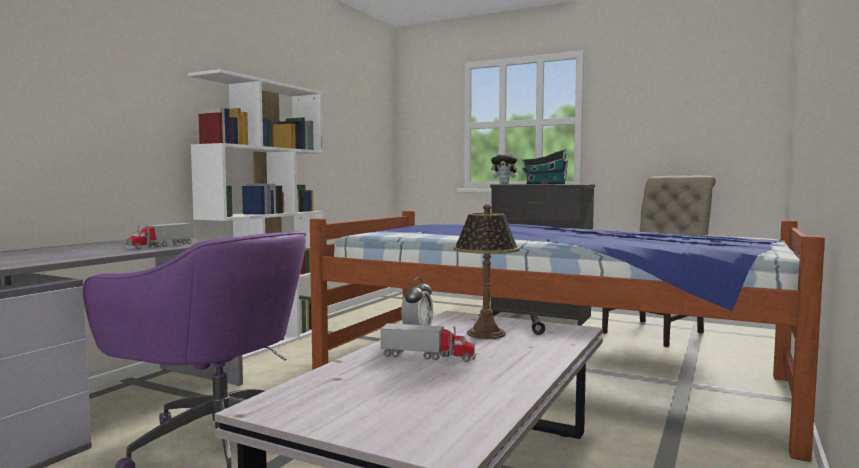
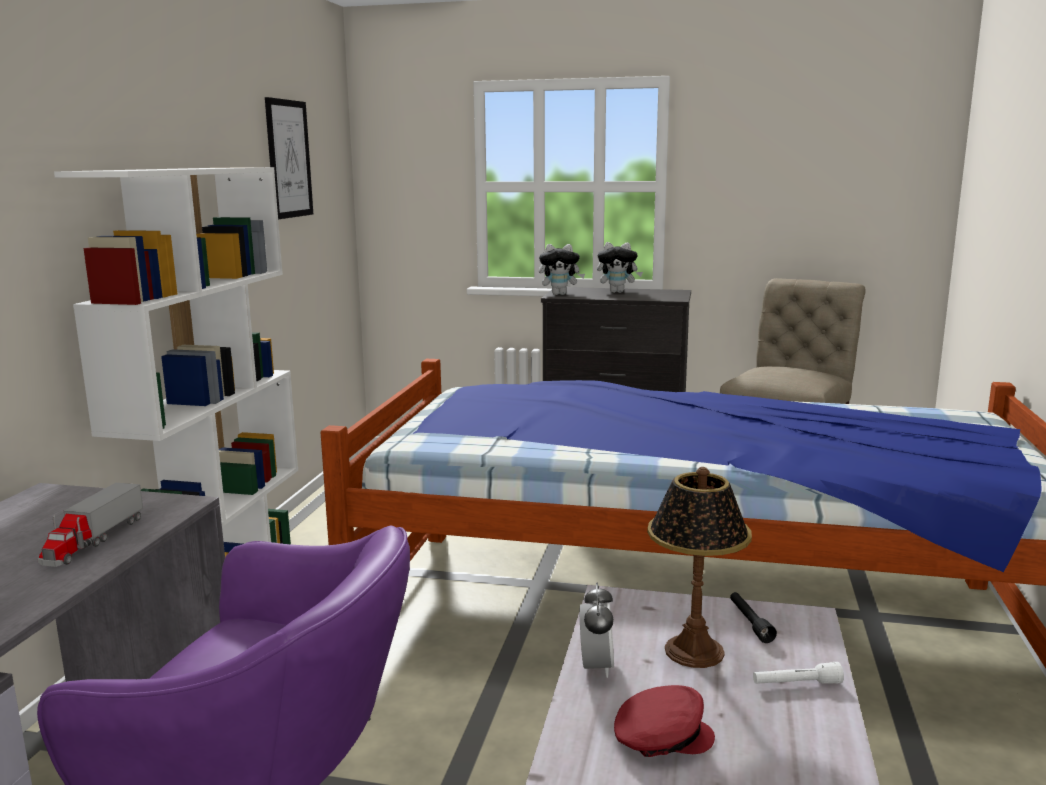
camera: 15 degrees left, 10 degrees up
(347, 102) = (289, 159): none -> picture
(428, 356) = (661, 736): toy truck -> red cap
(540, 348) = (796, 684): none -> white flashlight
(544, 184) = (618, 292): toy house -> plush toy

